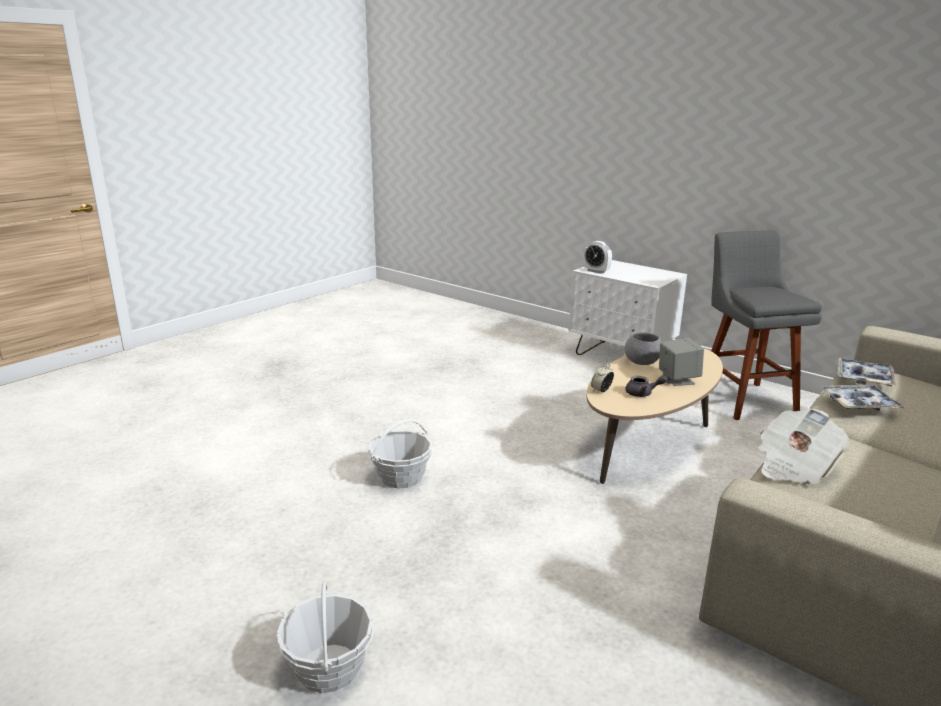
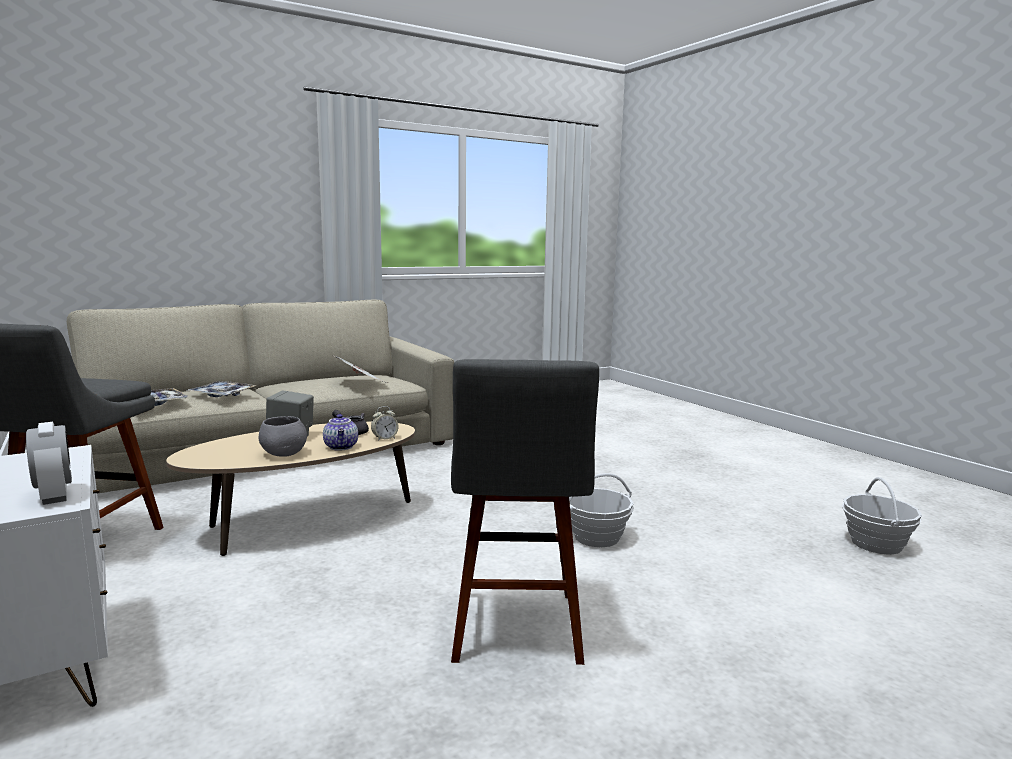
camera: 160 degrees left, 10 degrees down
(329, 668) = (660, 461): basket -> basket (876, 544)
(430, 402) = (516, 631): none -> grey stool
(616, 375) = (342, 447): none -> teapot

